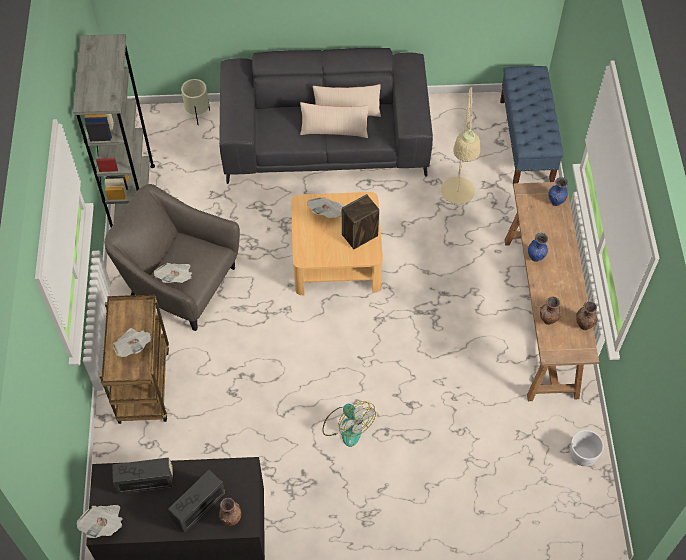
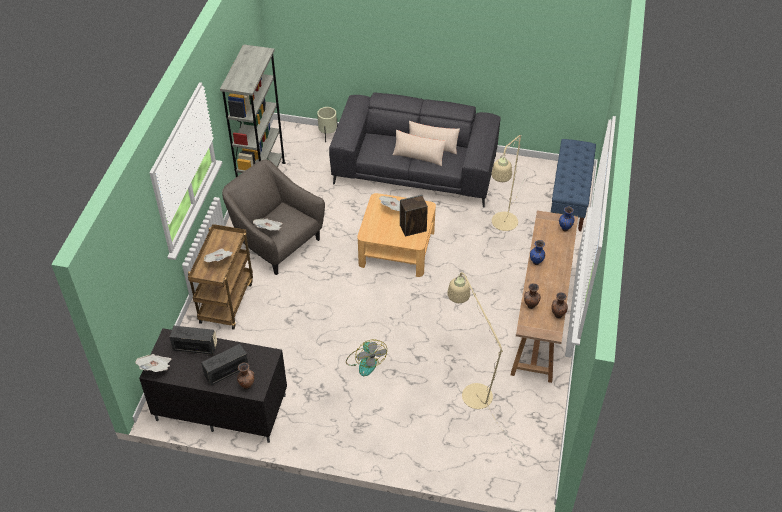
camera: 15 degrees right, 10 degrees down
(488, 432) = (472, 390): none -> beige floor lamp
(582, 455) = (540, 422): white planter -> none

